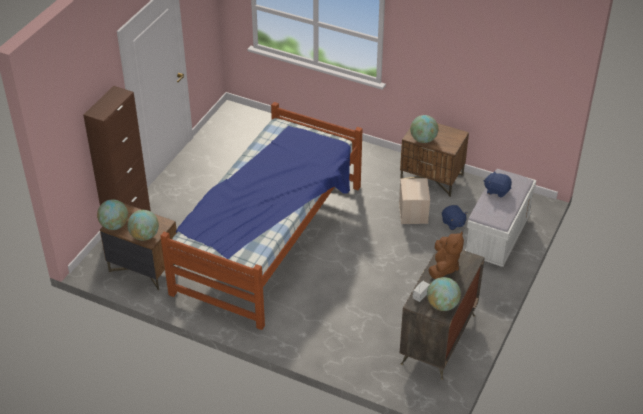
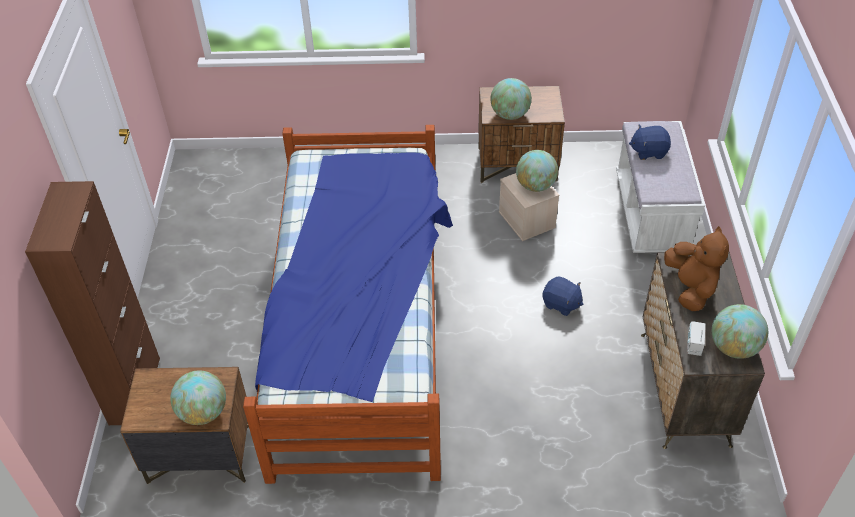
camera: 25 degrees left, 5 degrees up
(114, 225) = (142, 414): globe -> globe (535, 186)
(453, 223) = (586, 215): blue plush toy -> blue plush toy (561, 304)

